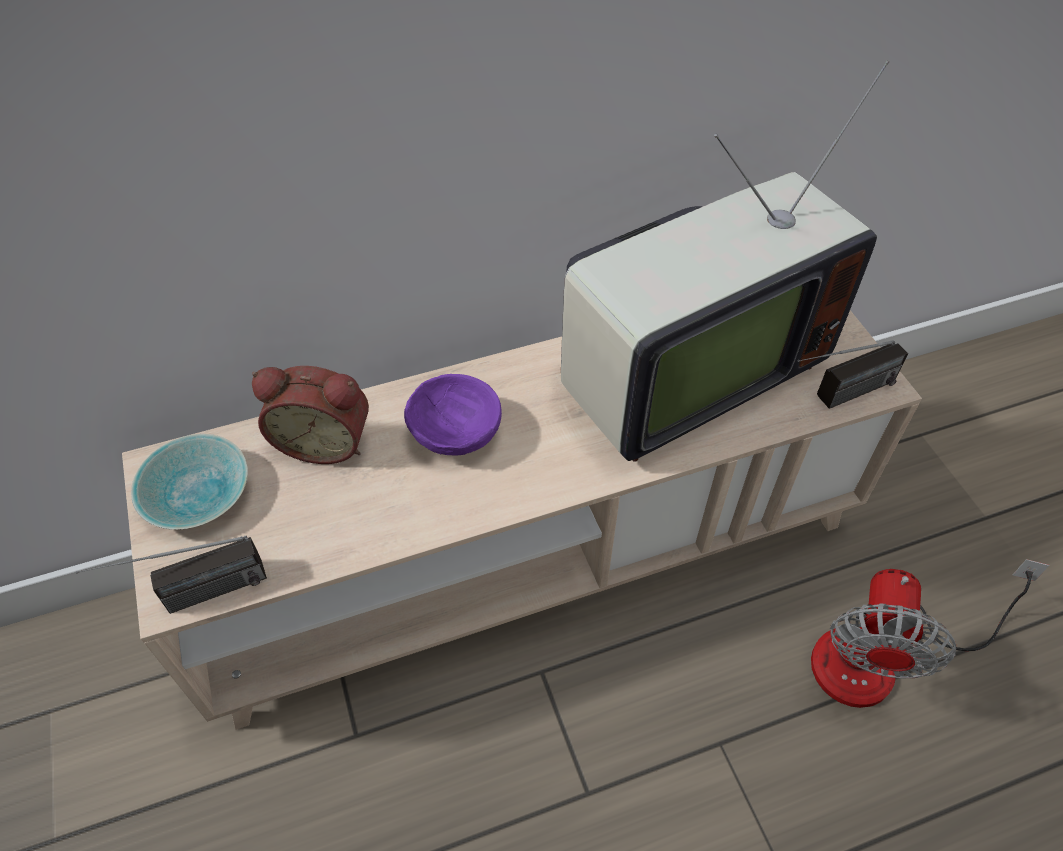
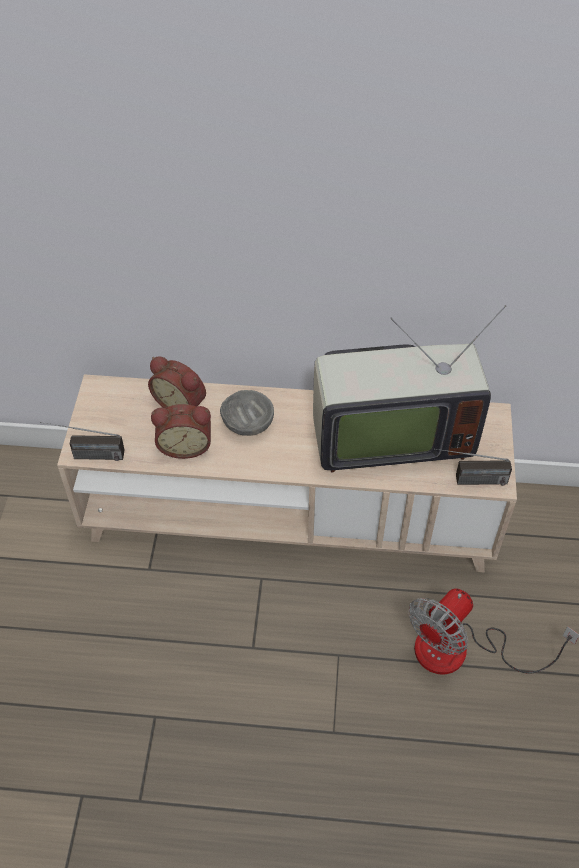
camera: 25 degrees right, 0 degrees up
(199, 496) = (110, 409): turquoise bowl -> none
(368, 509) = (185, 445): none -> alarm clock
(455, 433) = (247, 423): purple bowl -> grey bowl

